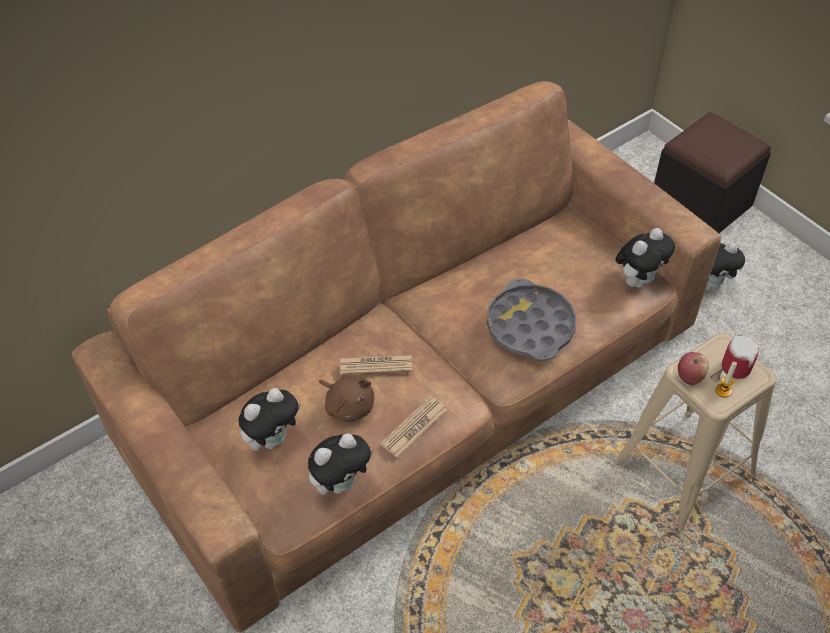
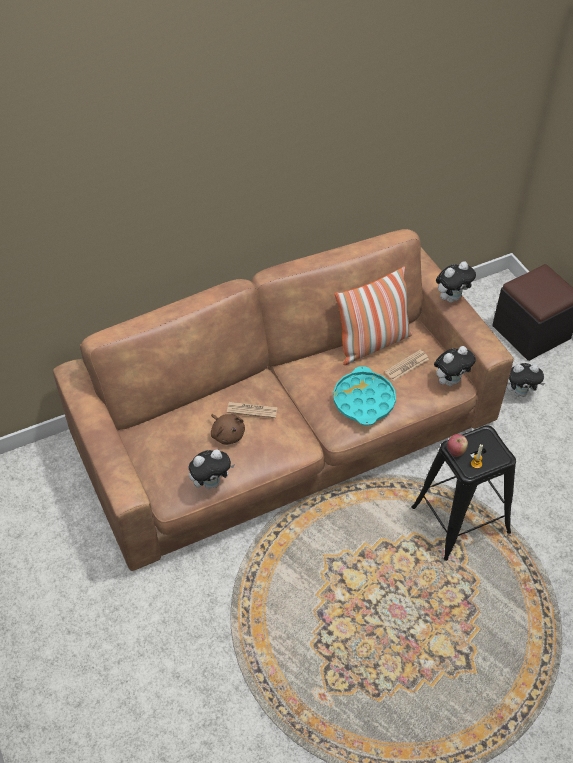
camera: 10 degrees right, 0 degrees up
(273, 439) = (173, 447): plush toy -> plush toy (451, 298)
(413, 427) = (267, 455): newspaper -> newspaper (406, 366)
(519, 246) = (372, 344): none -> pillow
(530, 326) = (363, 400): grey tray -> turquoise tray
(684, 469) = (461, 520): beige stool -> black stool
(740, 367) = (493, 450): mug -> none

